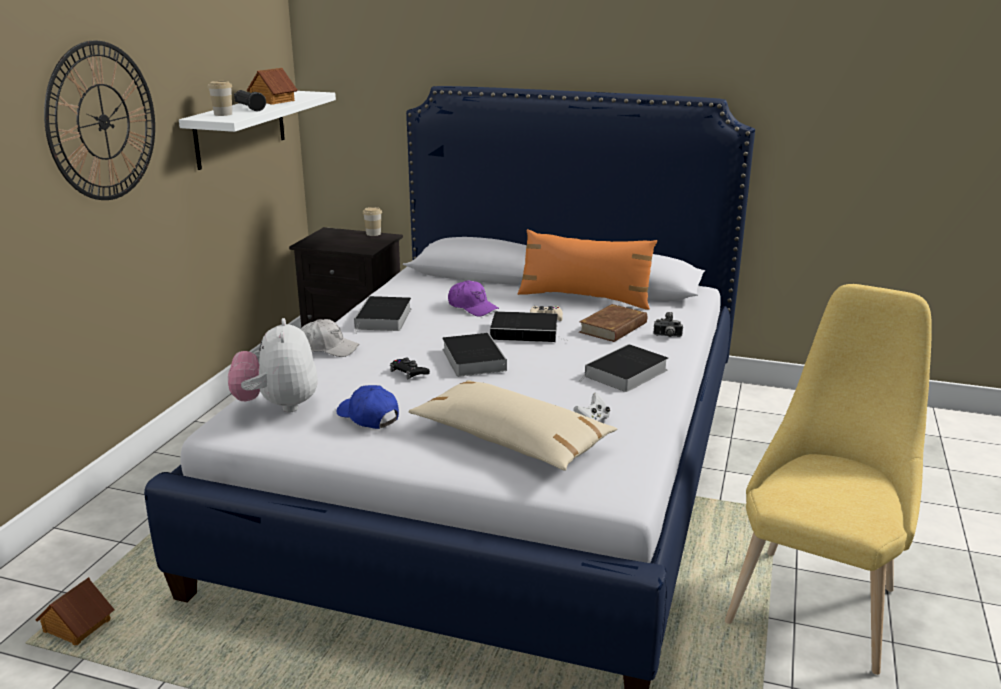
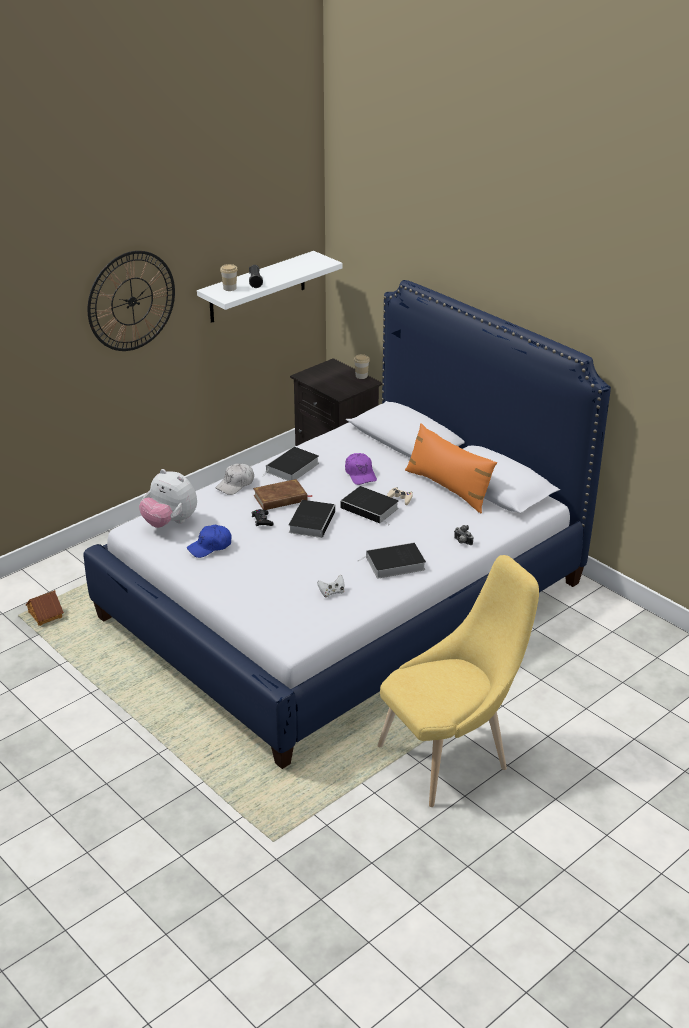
camera: 30 degrees right, 10 degrees up
(272, 101) = (282, 271): toy house -> none
(278, 406) = (170, 522): plush toy -> plush toy turned 75 degrees counterclockwise
(328, 348) = (236, 484): white cap -> white cap turned 90 degrees clockwise
(368, 417) = (210, 547): blue cap -> blue cap turned 105 degrees counterclockwise
(511, 440) = (272, 589): beige pillow -> none
(613, 328) = (435, 522): brown book -> brown book (280, 498)

